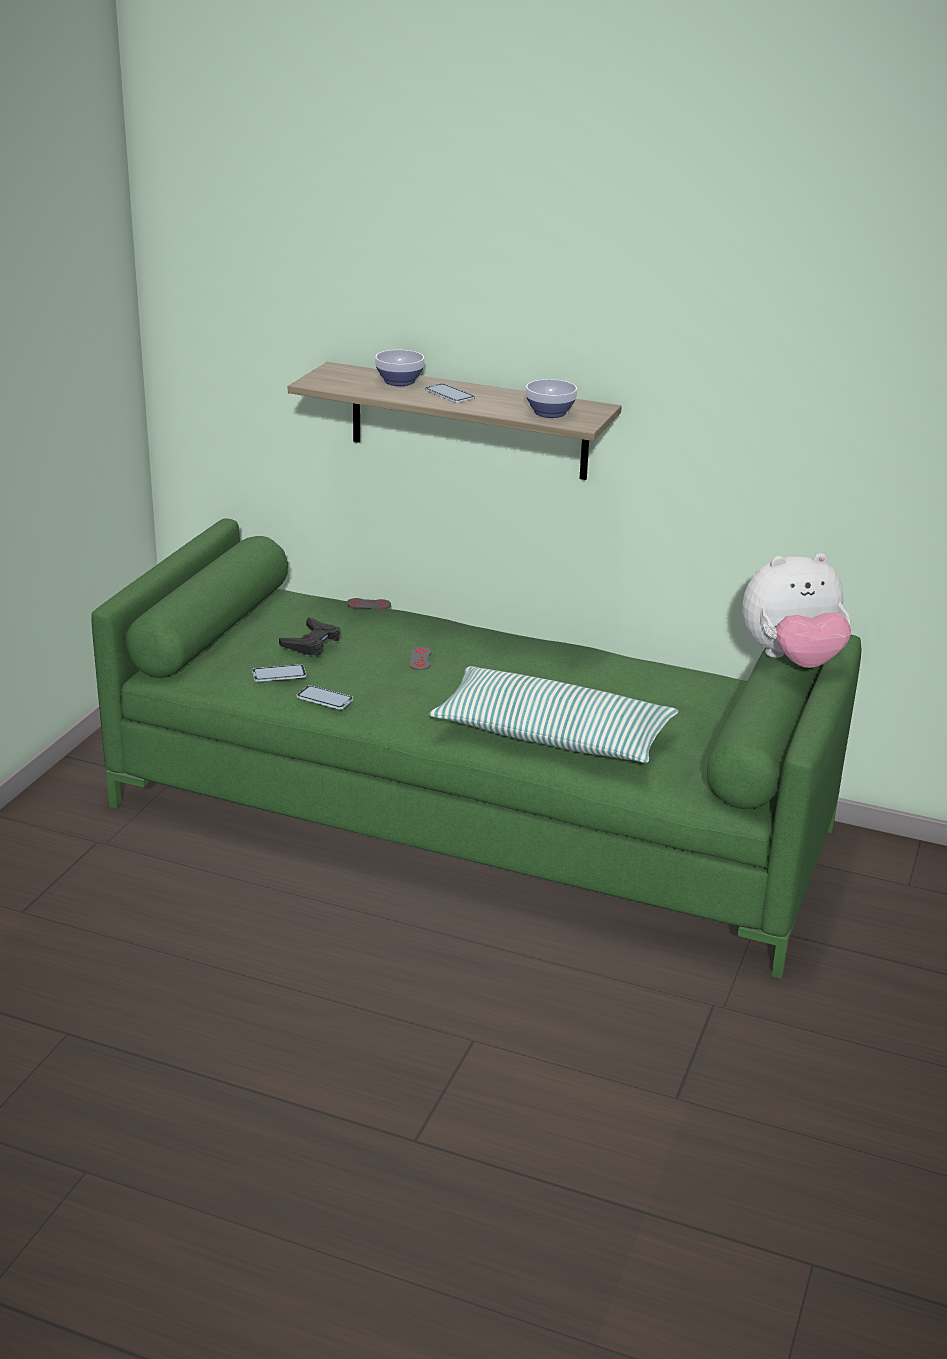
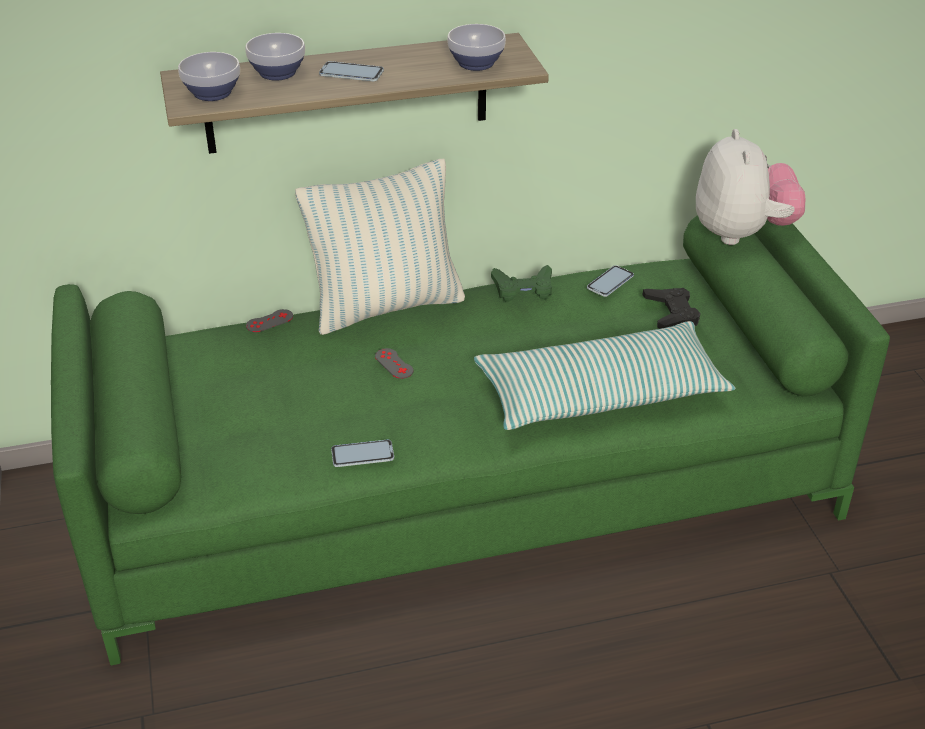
camera: 35 degrees left, 10 degrees up
(279, 674) = (284, 447): phone -> phone (610, 282)
(312, 643) = (271, 393): black game controller -> black game controller (671, 313)
(336, 380) = (211, 93): none -> bowl
(466, 625) = (386, 306): none -> pillow
(587, 651) = (523, 288): none -> green game controller
(791, 660) = (741, 233): plush toy -> plush toy turned 45 degrees counterclockwise

